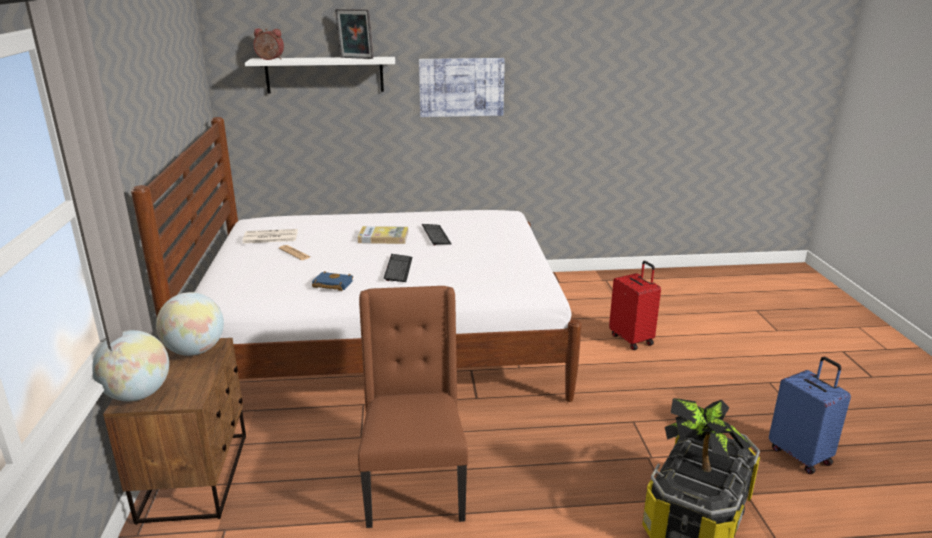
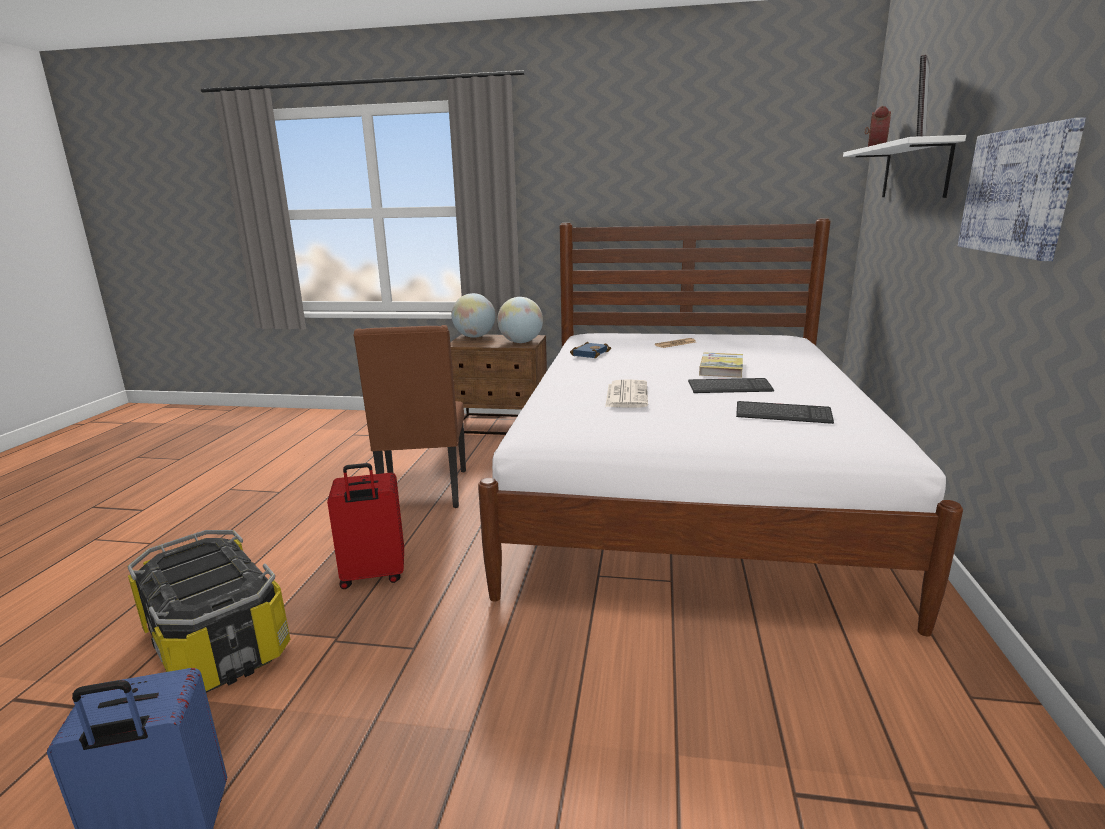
camera: 105 degrees right, 5 degrees down
(269, 237) = (724, 337): newspaper -> newspaper (626, 395)
(398, 269) = (615, 371): keyboard -> keyboard (783, 415)
(414, 487) = (423, 492): brown chair -> brown chair turned 75 degrees clockwise
(632, 339) = (667, 738): red suitcase -> red suitcase (373, 576)
(700, 462) = (209, 570): potted plant -> none

